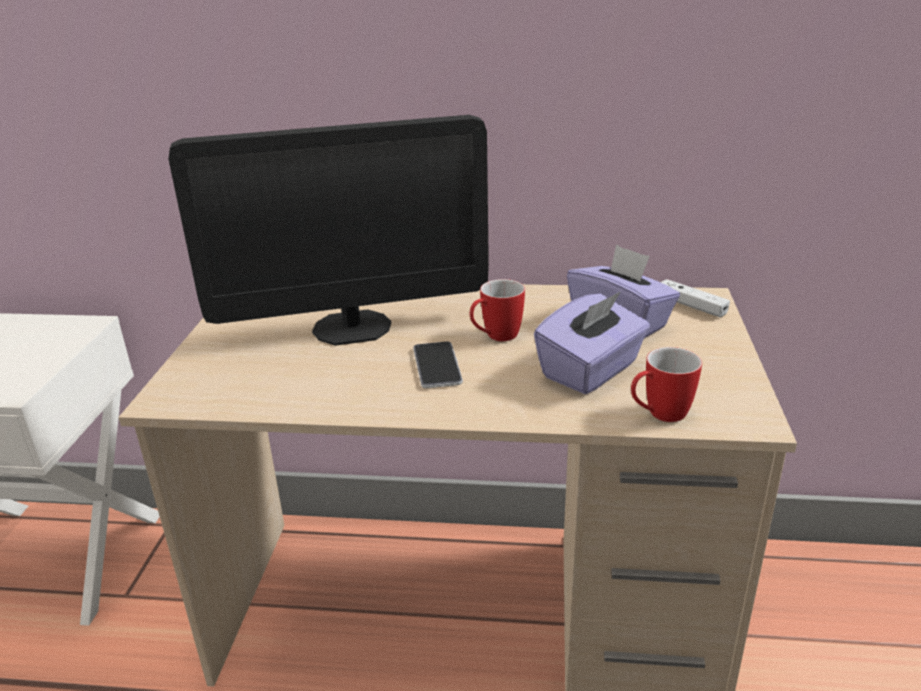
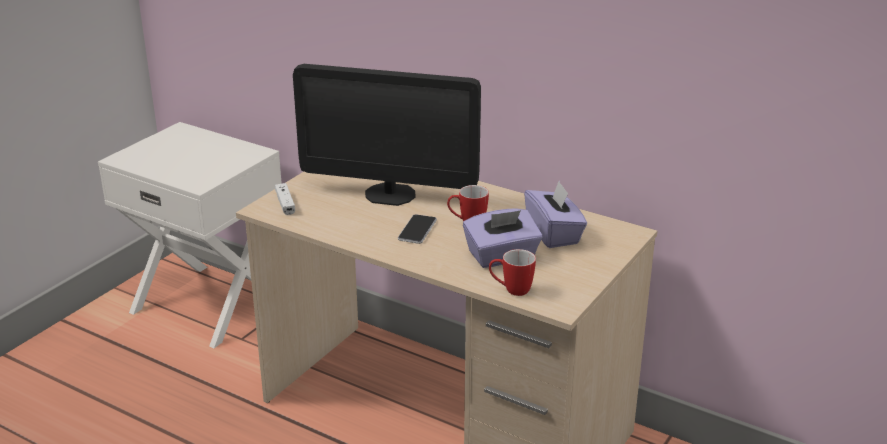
camera: 25 degrees right, 0 degrees up
(691, 305) = (614, 235): white game controller -> white game controller (285, 203)

